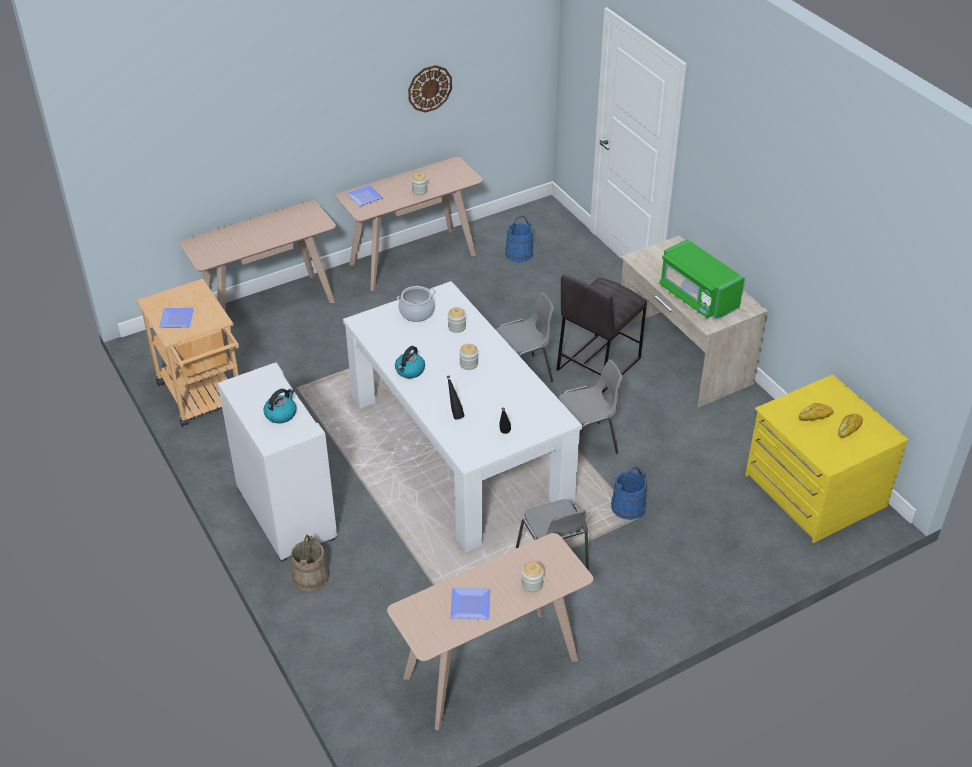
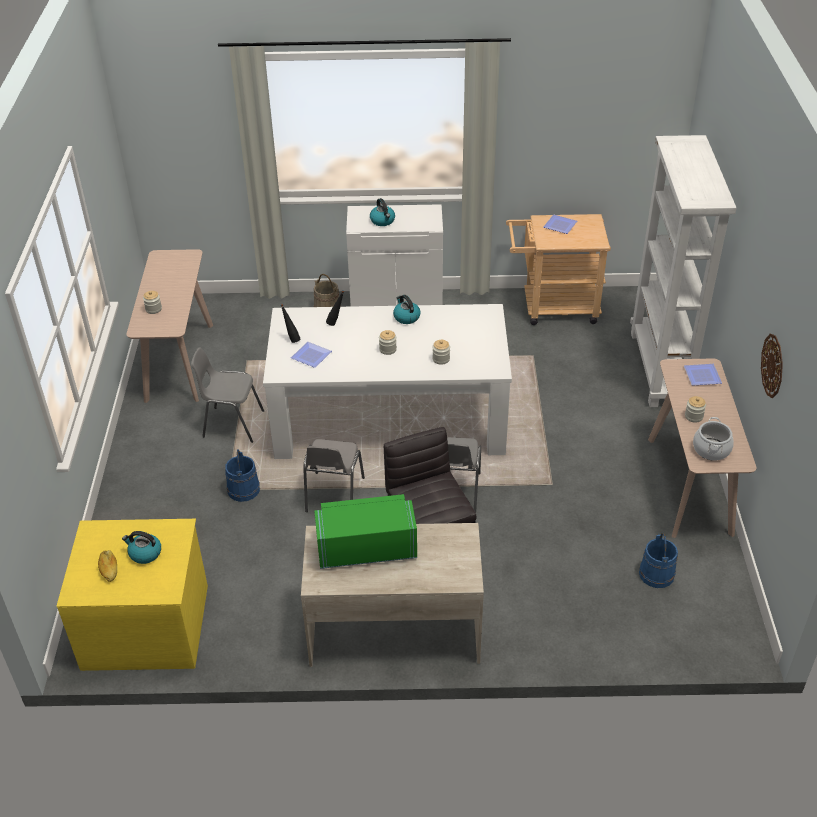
camera: 120 degrees right, 0 degrees up
(268, 306) = (660, 369): beige console table -> white bookcase
(417, 313) = (479, 344): cooking pot -> cooking pot (711, 449)
(469, 604) = (168, 280): plate -> plate (313, 356)
(815, 417) = (144, 553): bread -> kettle

